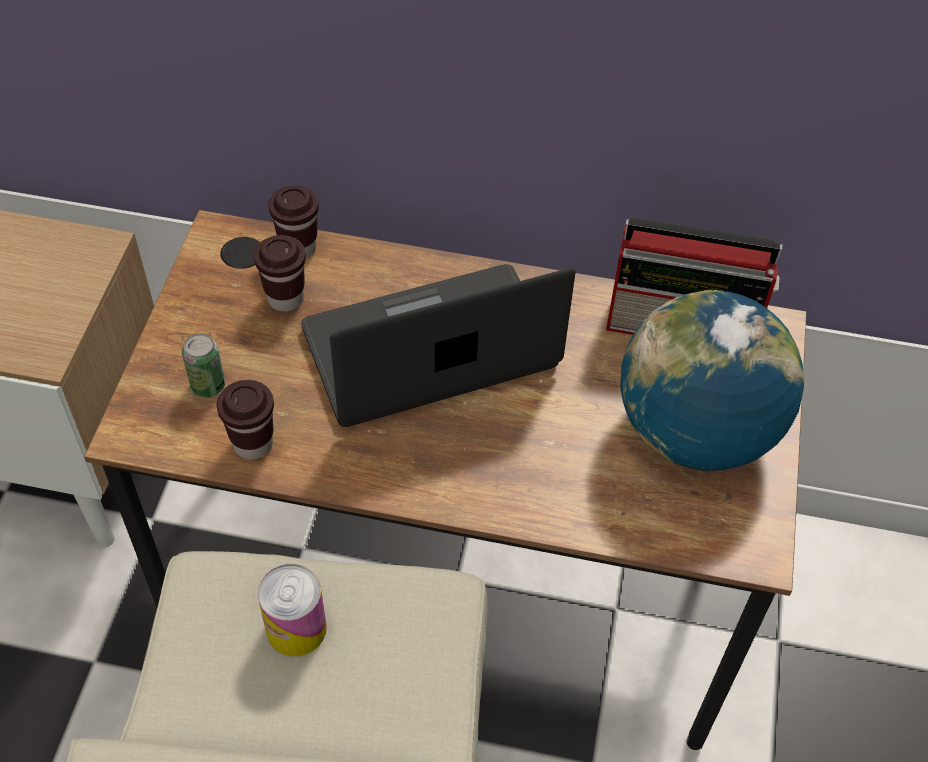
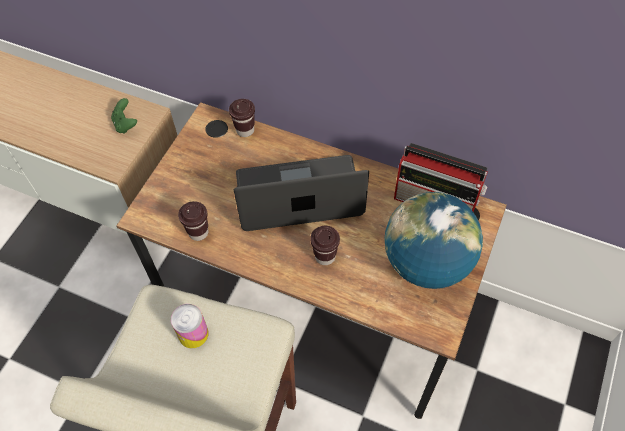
camera: 15 degrees right, 5 degrees up
(53, 273) = (125, 124): none -> green game controller
(208, 385) = (183, 198): can -> none
(285, 298) = (232, 157): brown cup -> brown cup (325, 256)

